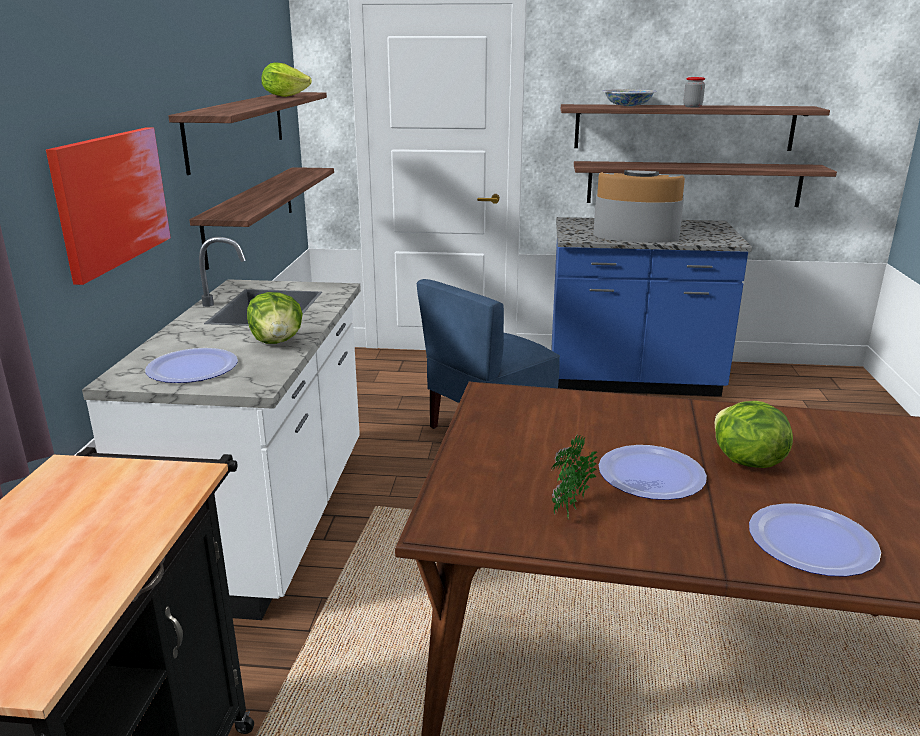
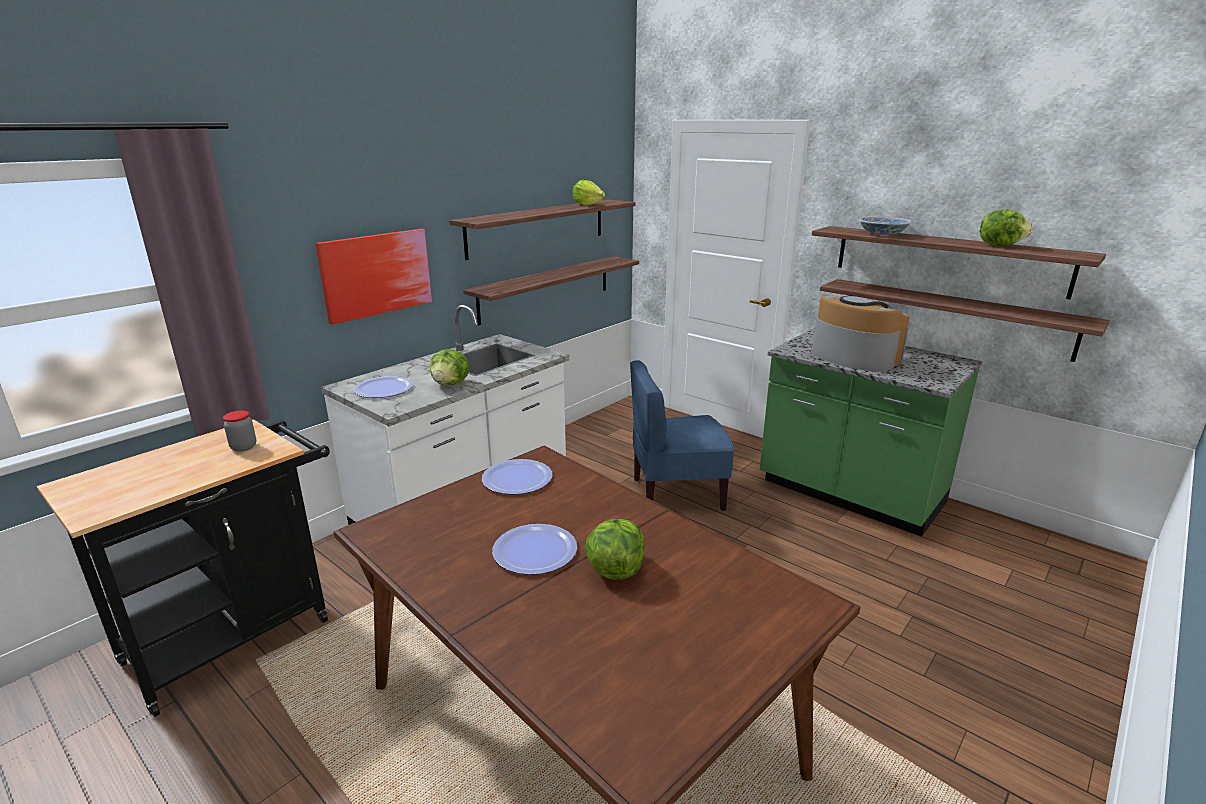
camera: 35 degrees right, 0 degrees up
(567, 509) = (446, 550): potted plant -> none
(632, 380) = (849, 494): blue counter -> green counter
(692, 106) = (946, 241): jar -> jar (243, 447)
(737, 106) = (999, 245): none -> lettuce
(811, 542) = (548, 642): plate -> plate (517, 478)

